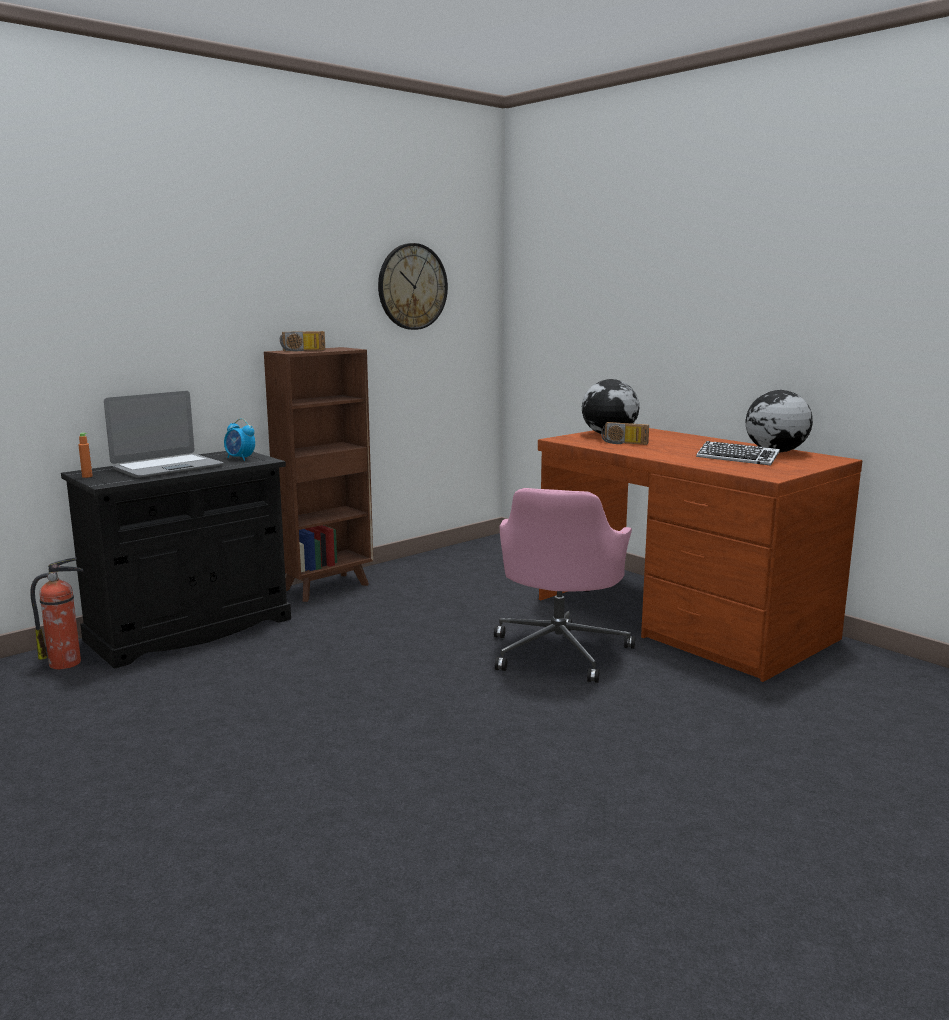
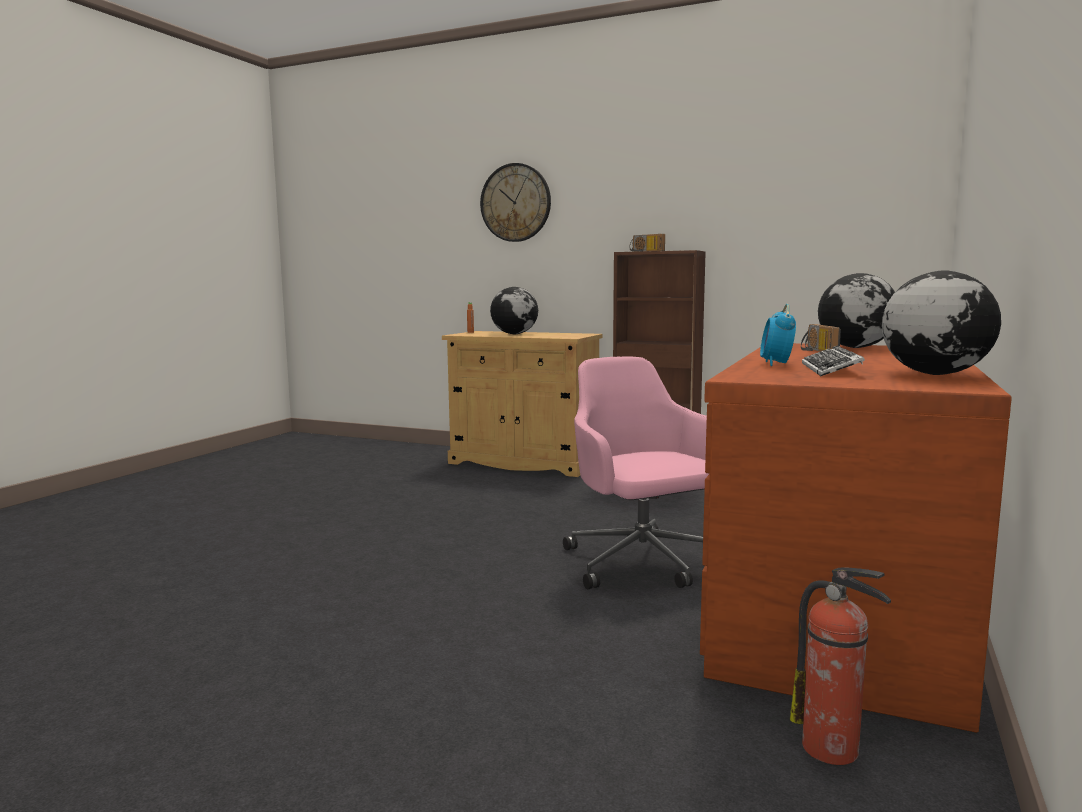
camera: 65 degrees right, 5 degrees down
(67, 663) = (445, 455): fire extinguisher -> fire extinguisher (833, 750)
(167, 467) = (515, 334): laptop -> globe
(190, 629) = (524, 462): black cabinet -> beige cabinet
(240, 458) = (566, 335): alarm clock -> alarm clock (776, 364)
(412, 286) = (804, 190): wall clock -> wall clock (515, 203)
(559, 651) = (642, 563): pink office chair -> pink office chair turned 75 degrees clockwise

